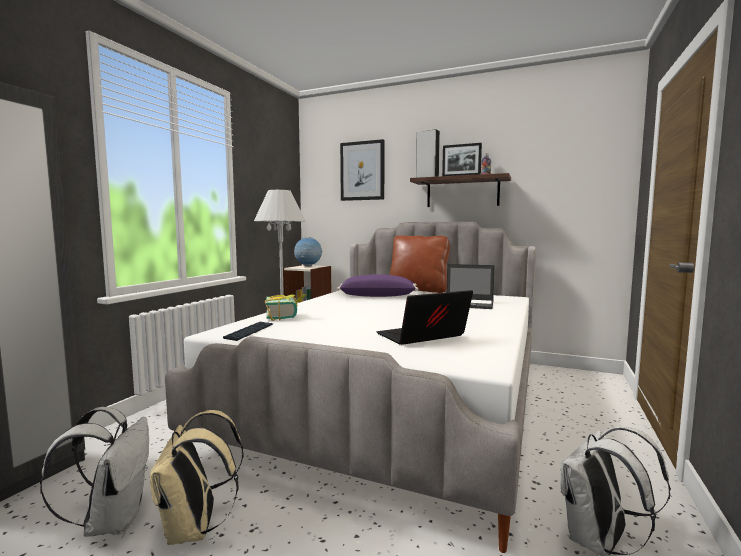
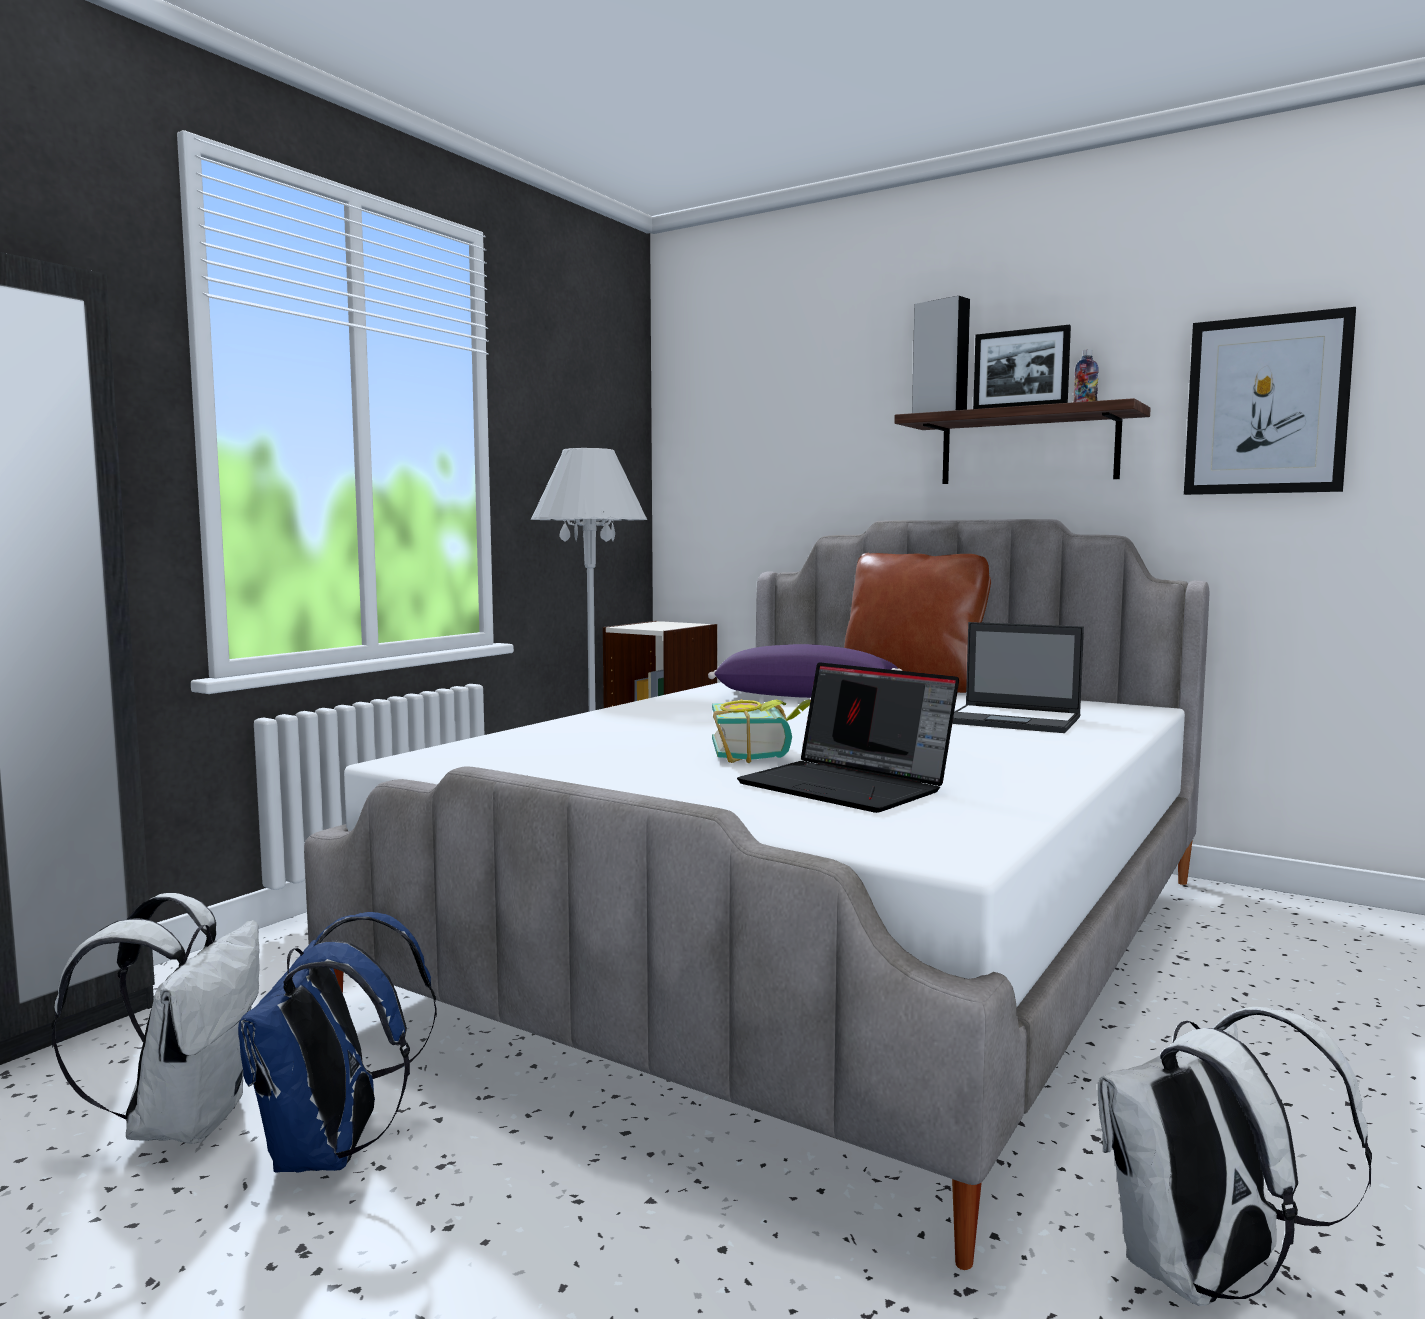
camera: 10 degrees right, 0 degrees up
(195, 529) = (332, 1151): beige backpack -> blue backpack
(250, 331) = (481, 760): keyboard -> none
(286, 316) = (573, 733): book -> book (761, 754)
(308, 266) = (663, 625): globe -> none
(362, 171) = (791, 399): picture -> picture (1266, 405)
(422, 337) = (849, 786): laptop -> laptop turned 120 degrees counterclockwise

